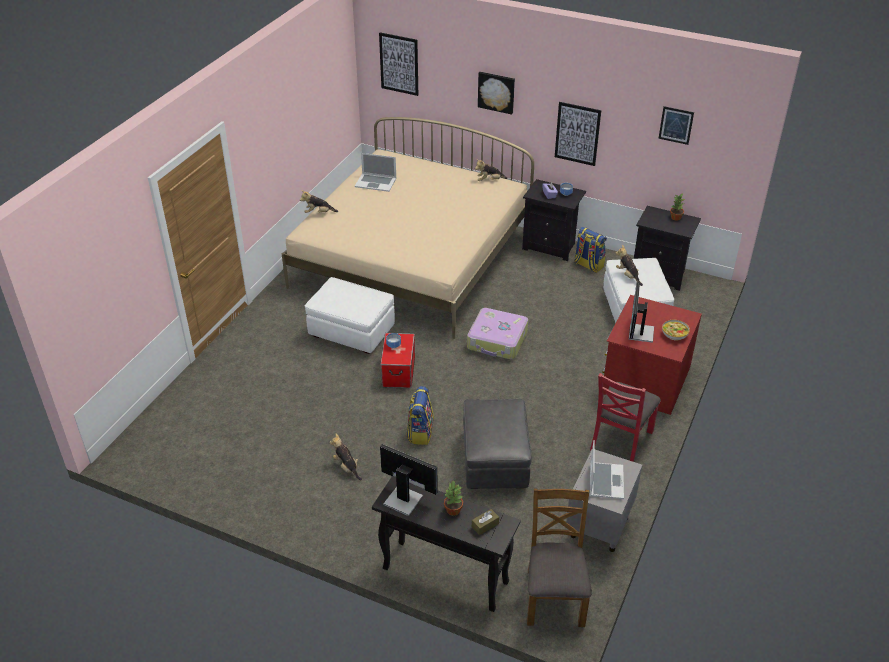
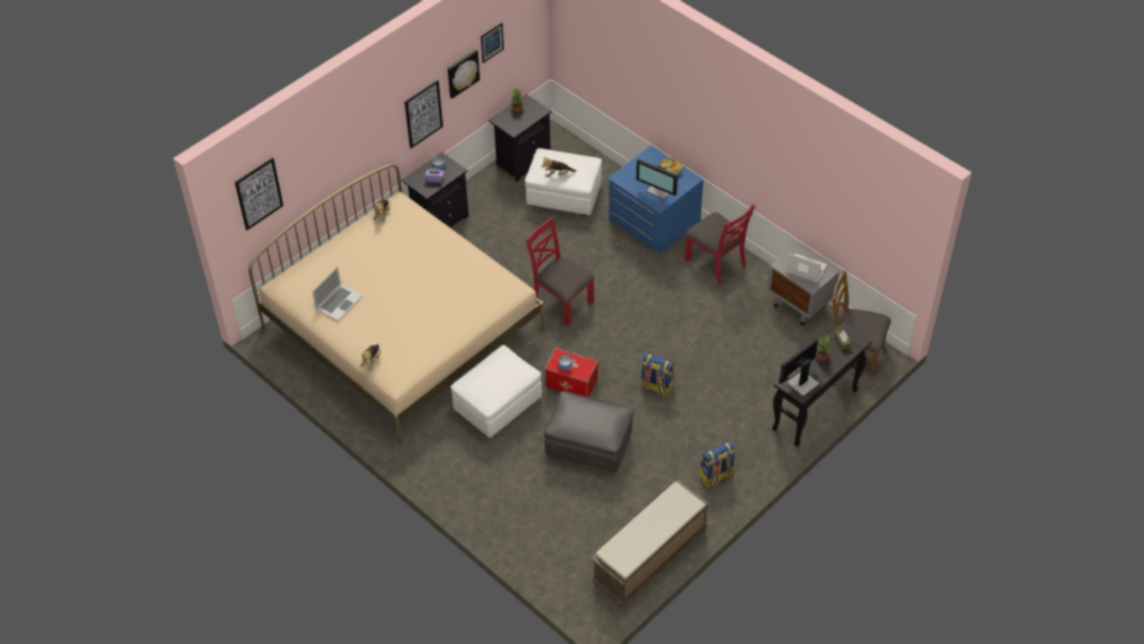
camera: 70 degrees left, 10 degrees up
(197, 477) = (650, 558): none -> brown bench
(347, 467) = (678, 447): plush toy -> none
(494, 461) = (708, 347): grey ottoman -> grey ottoman (588, 445)
(496, 92) = (351, 139): picture -> picture (462, 73)
(497, 341) = (561, 301): suitcase -> red chair
(588, 265) = (483, 204): backpack -> backpack (716, 476)
(645, 379) = (653, 222): red dresser -> blue dresser

